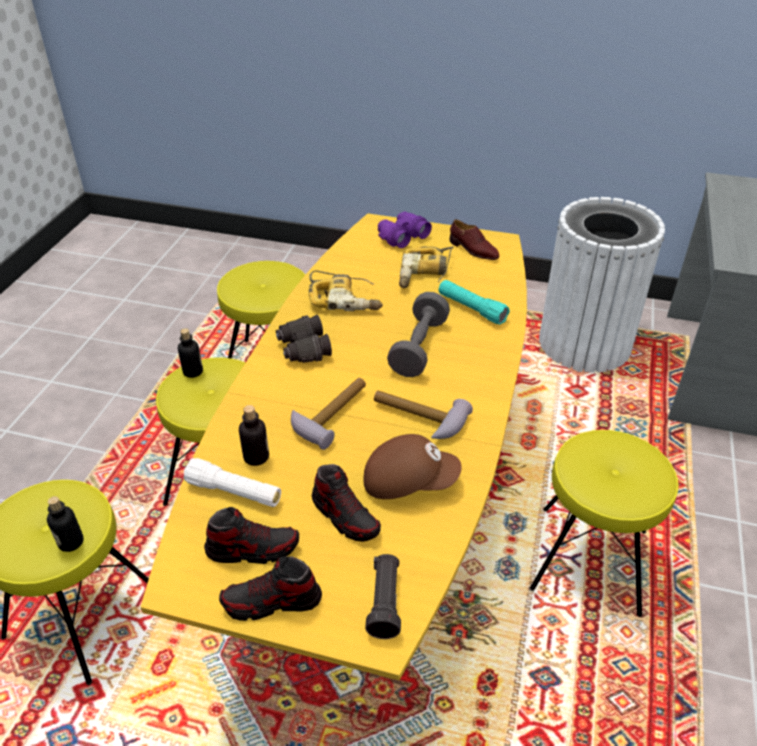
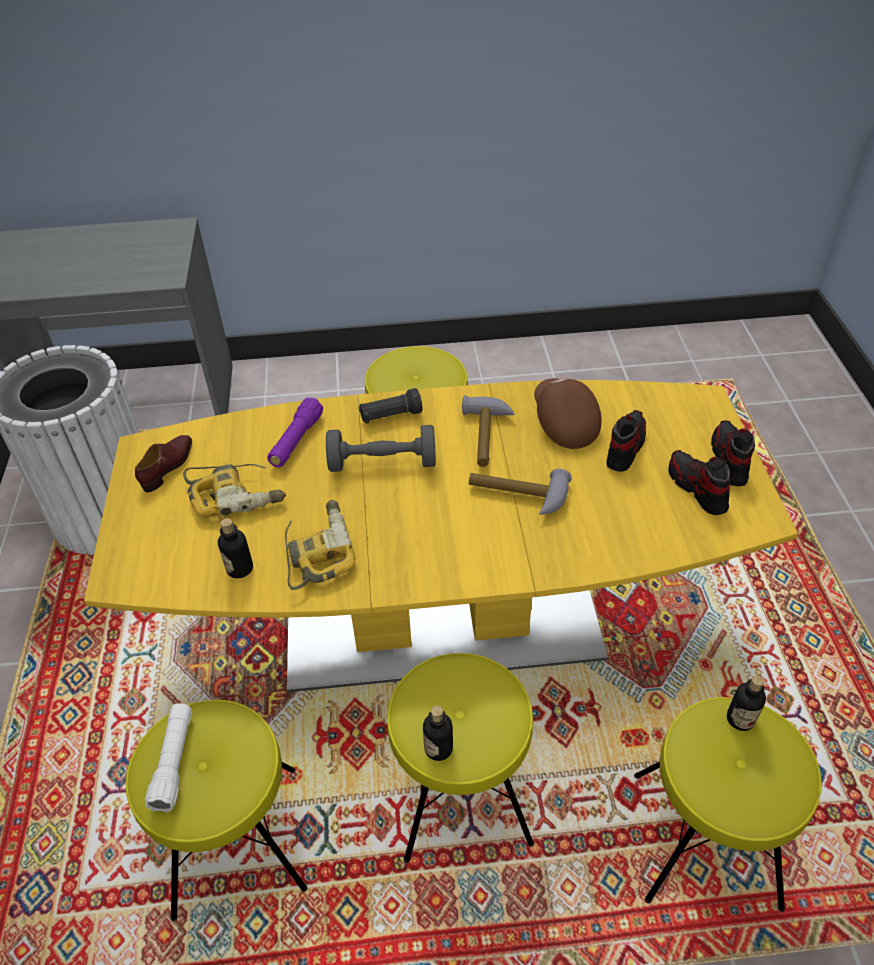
camera: 110 degrees left, 5 degrees up
(234, 492) = (654, 525): white flashlight -> white flashlight (174, 762)
(256, 457) = (605, 527): bottle -> bottle (240, 568)
(272, 602) = (729, 460): shoe -> shoe turned 150 degrees counterclockwise
(303, 349) = (430, 553): black binoculars -> none
(385, 603) = (680, 405): black flashlight -> black flashlight (390, 416)
(402, 236) = (149, 540): purple binoculars -> none
(471, 309) = (296, 441): turquoise flashlight -> purple flashlight

